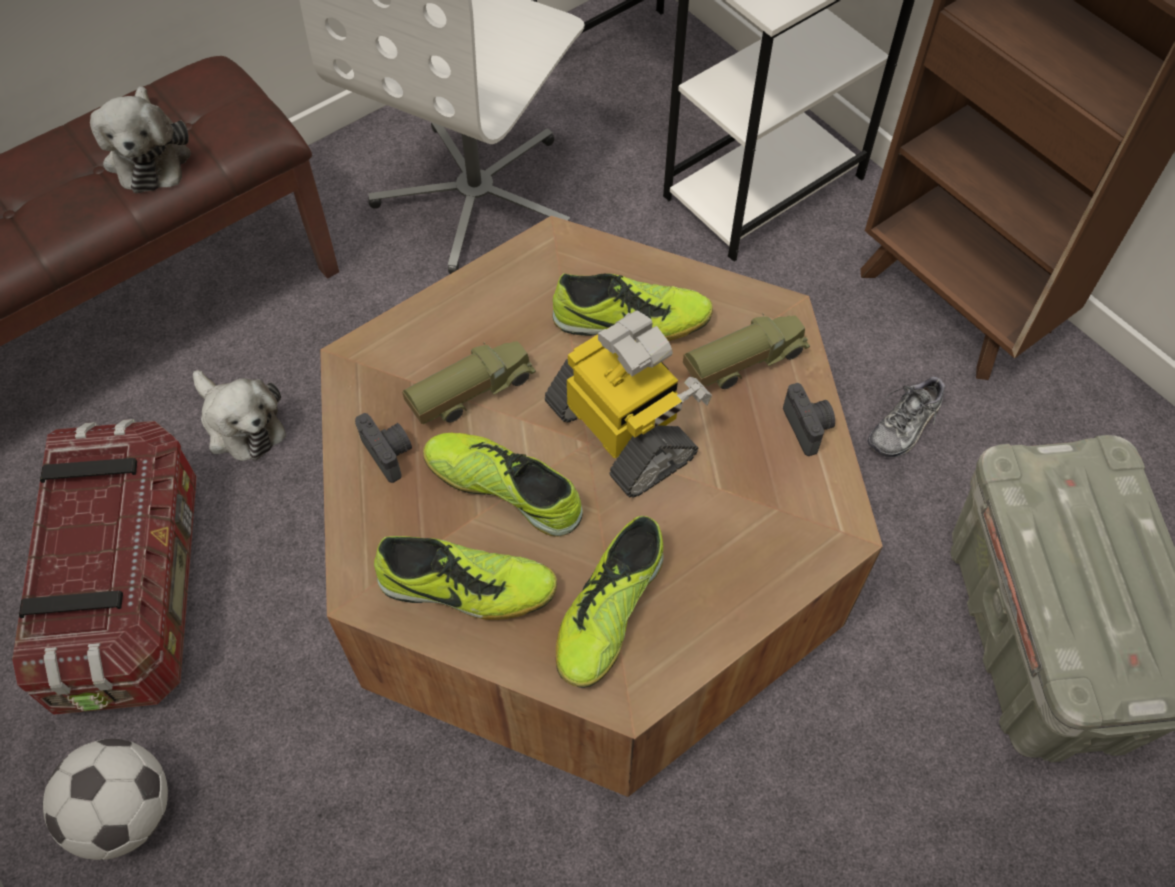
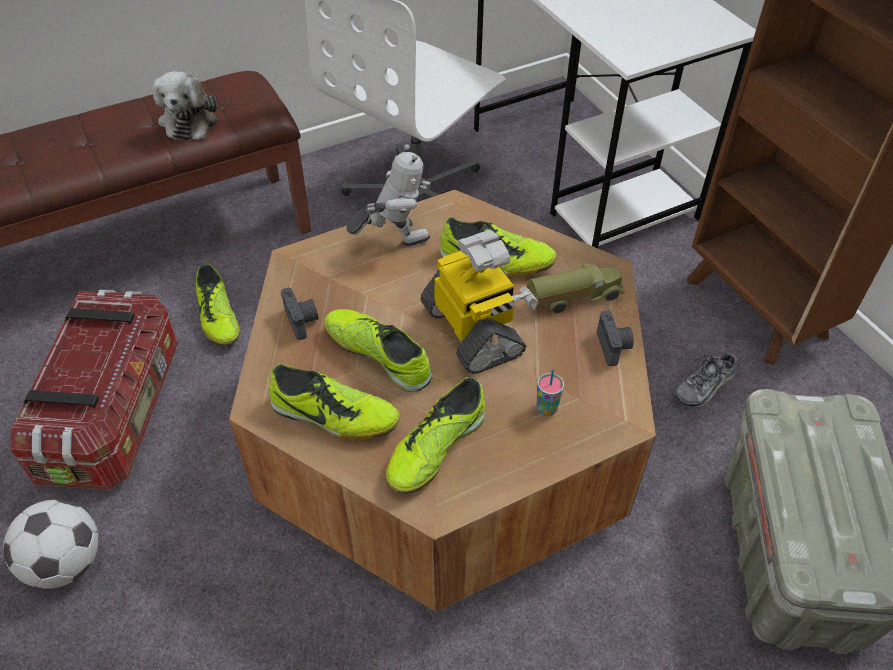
camera: 10 degrees right, 10 degrees down
(240, 424) = (218, 317): plush toy -> shoe
(470, 393) = (370, 291): toy truck -> none
(487, 311) = (394, 242): none -> toy robot
(739, 532) = (546, 409): none -> cup

